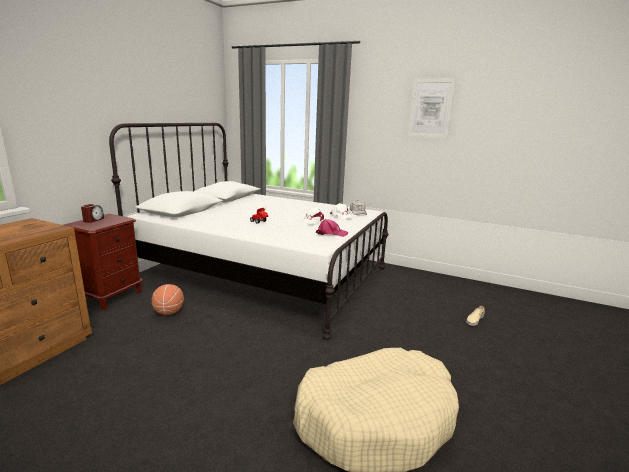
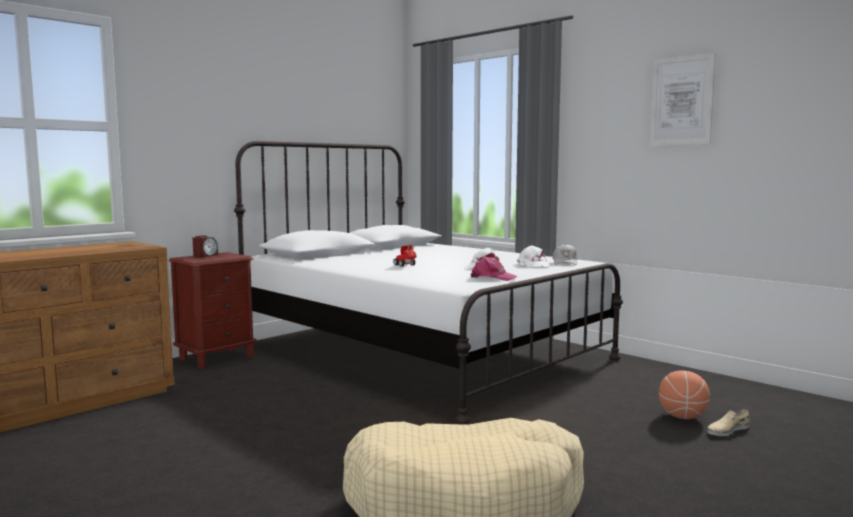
camera: 20 degrees right, 10 degrees down
(169, 312) = (273, 378): basketball -> basketball (682, 417)

